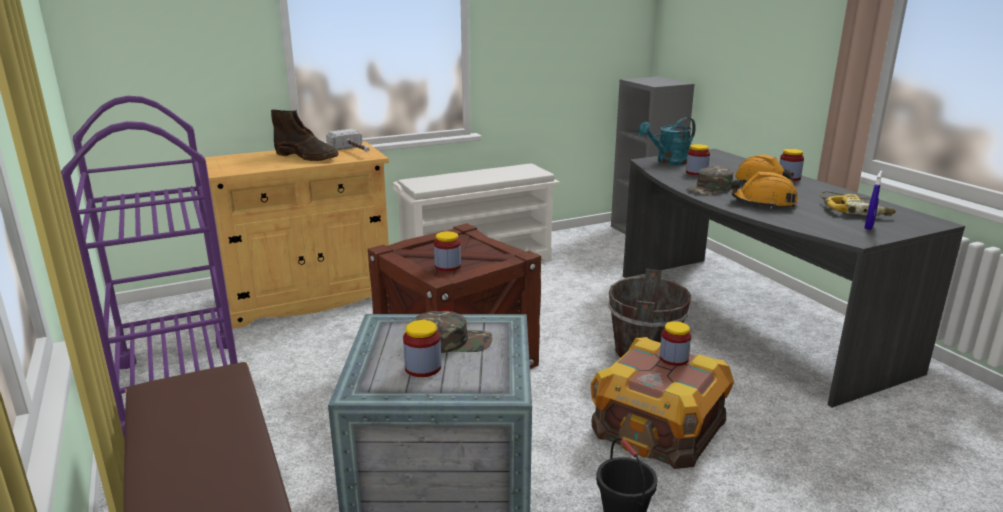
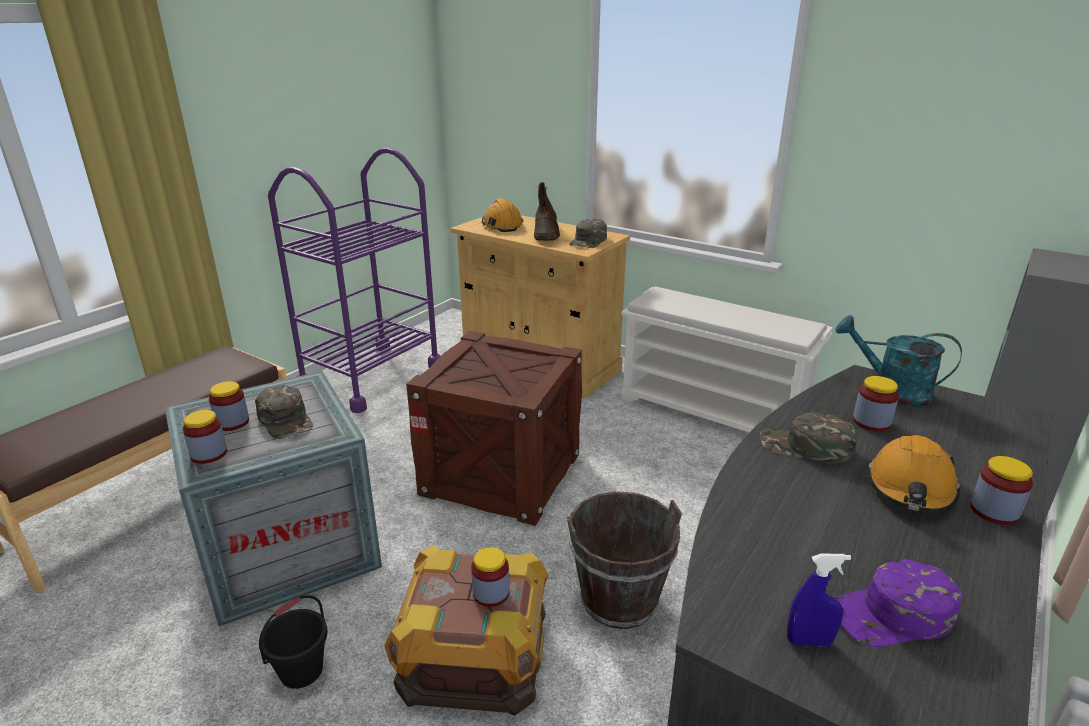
camera: 60 degrees right, 5 degrees up
(354, 151) = (588, 241): hammer -> green cap
(447, 266) = (466, 374): jar -> jar (209, 454)
(763, 203) = (799, 505): orange hard hat -> orange hard hat (502, 225)
(855, 211) = (893, 615): power drill -> purple cap

